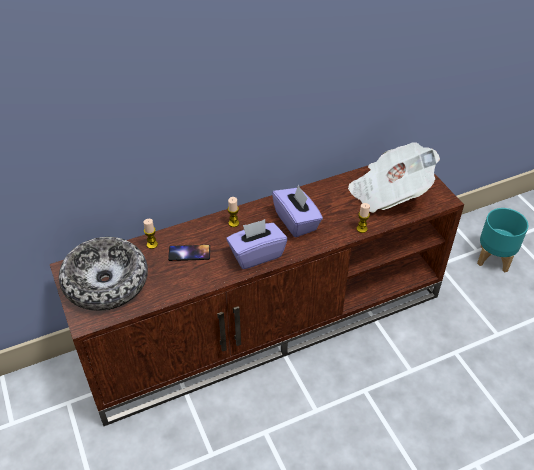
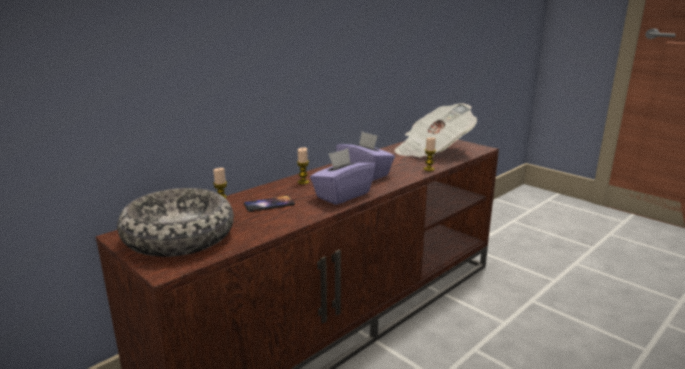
camera: 20 degrees left, 25 degrees down
(494, 258) = (509, 235): turquoise planter -> none

